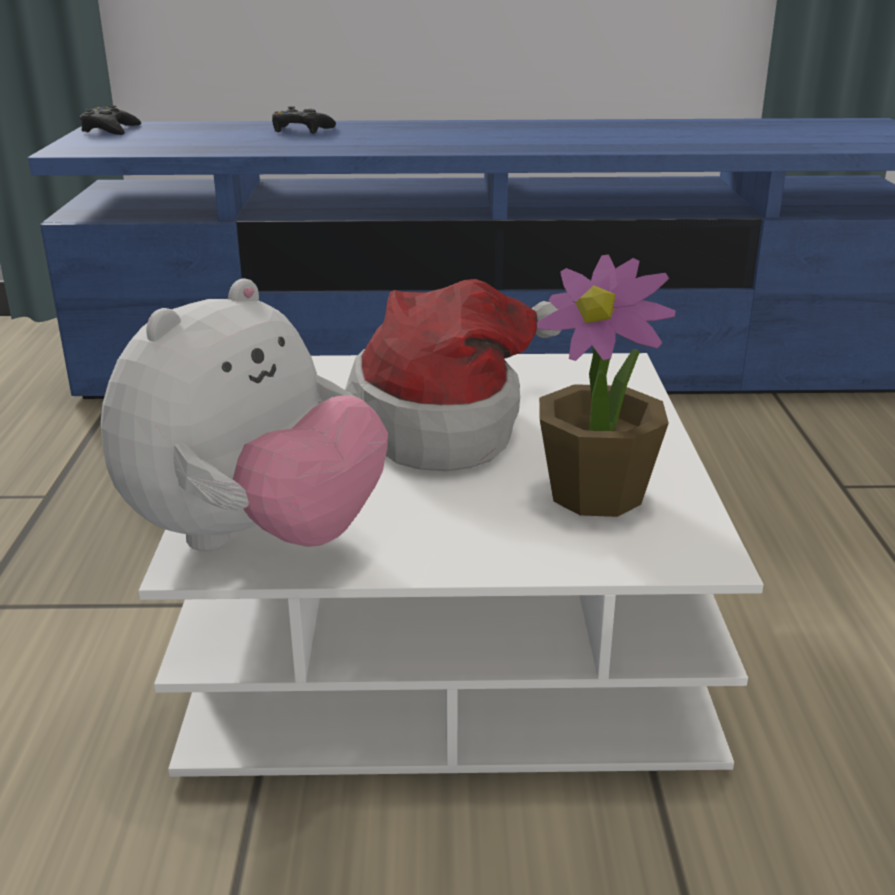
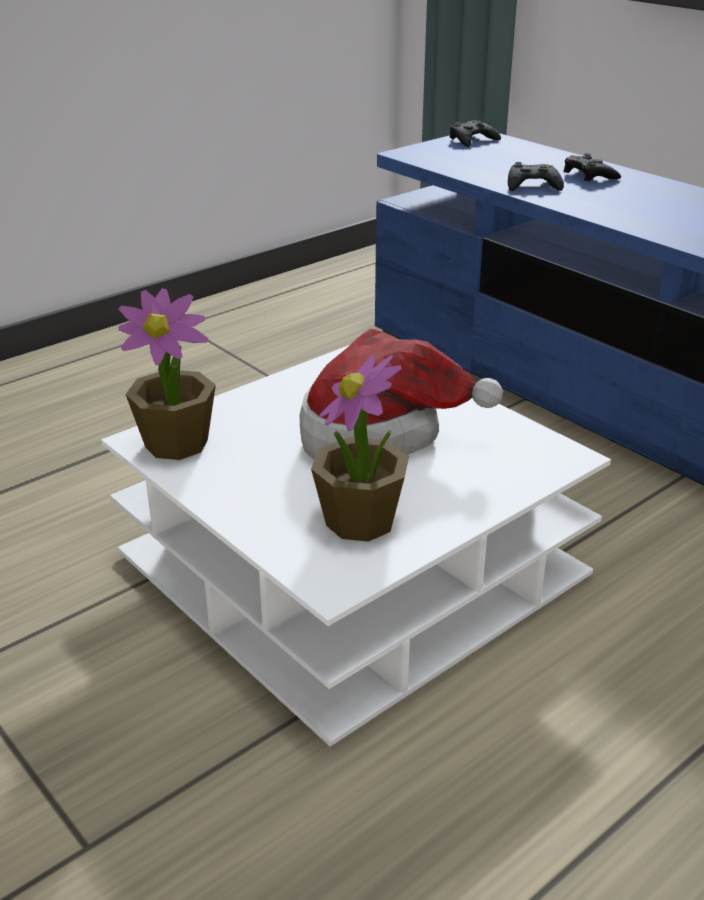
camera: 50 degrees right, 5 degrees up
(255, 538) = (177, 443): plush toy -> potted plant
(272, 145) = (532, 185): none -> black game controller

